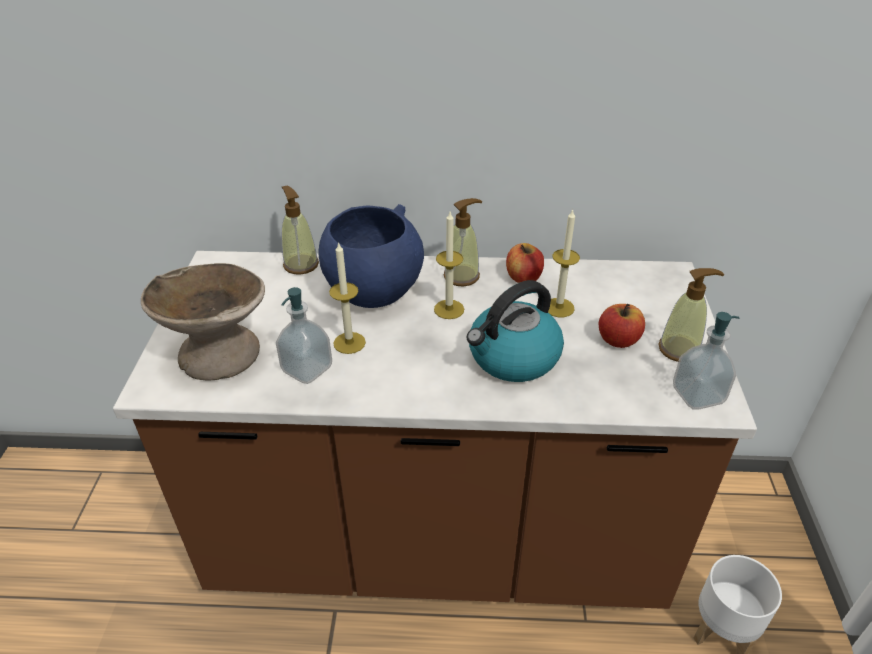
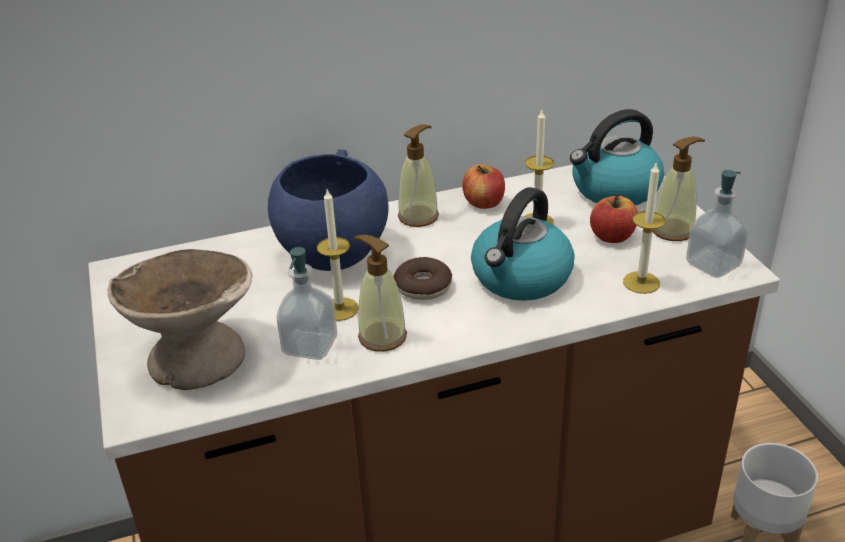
camera: 20 degrees left, 5 degrees down
(301, 264) = (229, 247): soap dispenser -> soap dispenser (382, 337)
(427, 342) = (423, 286): none -> donut
(449, 309) = (426, 251): candle -> candle (641, 282)
(647, 295) = (614, 190): none -> kettle

